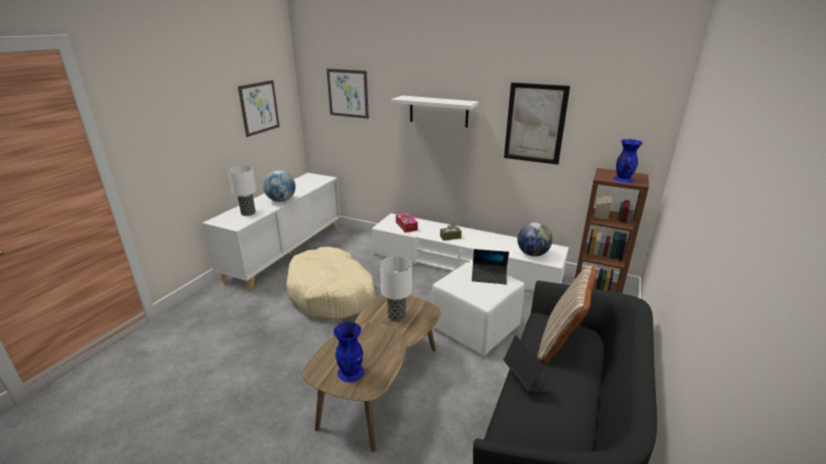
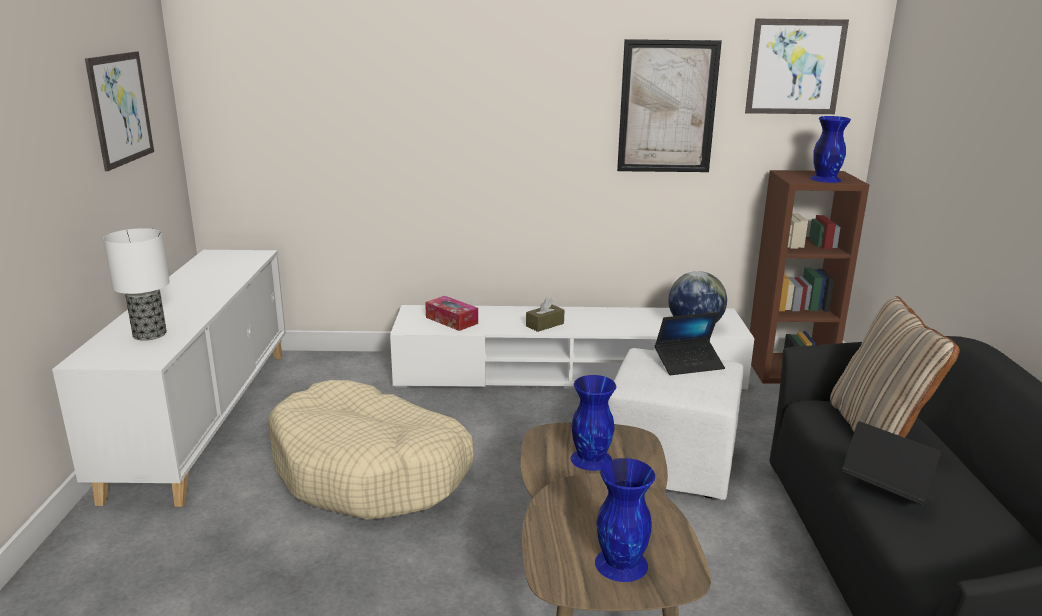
camera: 25 degrees left, 5 degrees down
(281, 200) = (202, 302): globe -> none
(348, 93) = (297, 77): picture -> picture (795, 67)
(397, 316) = (591, 458): table lamp -> blue vase
(438, 111) = (492, 99): white shelf -> none

